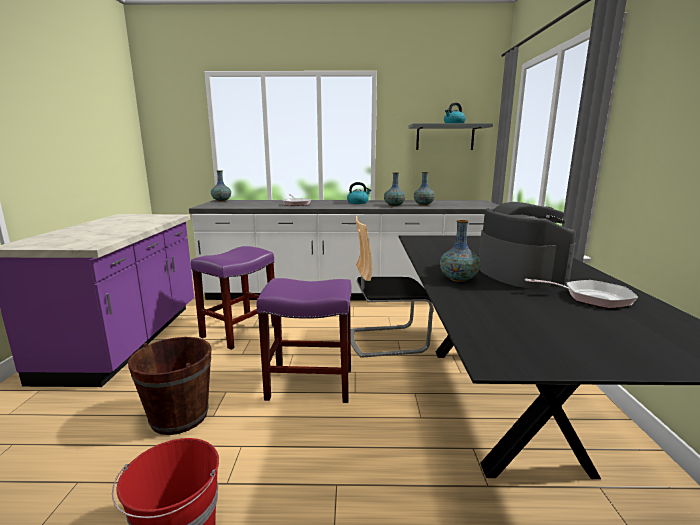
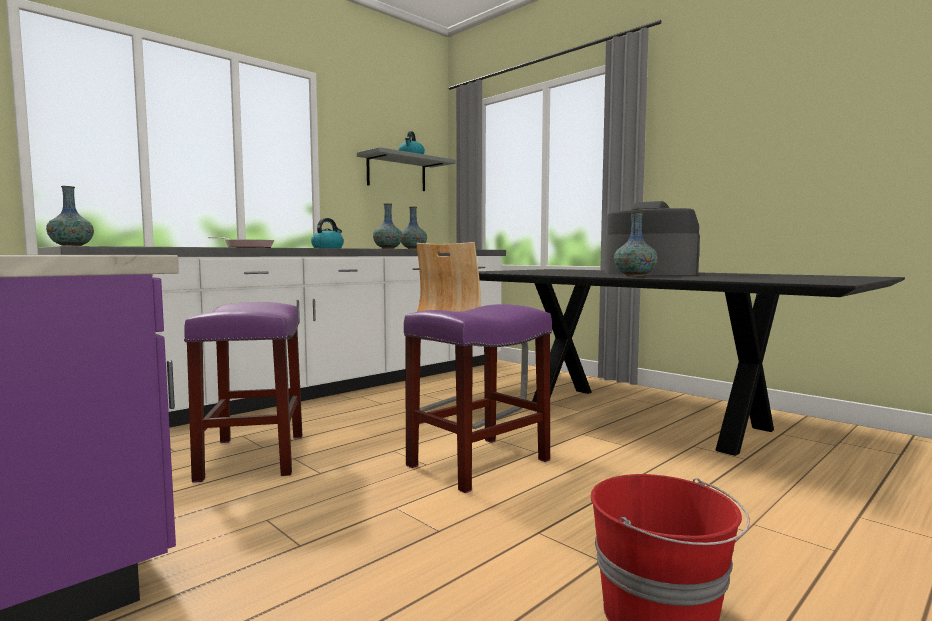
camera: 45 degrees left, 10 degrees down
(179, 416) = (395, 553): brown bucket -> none
(591, 298) = (732, 274): frying pan -> none

